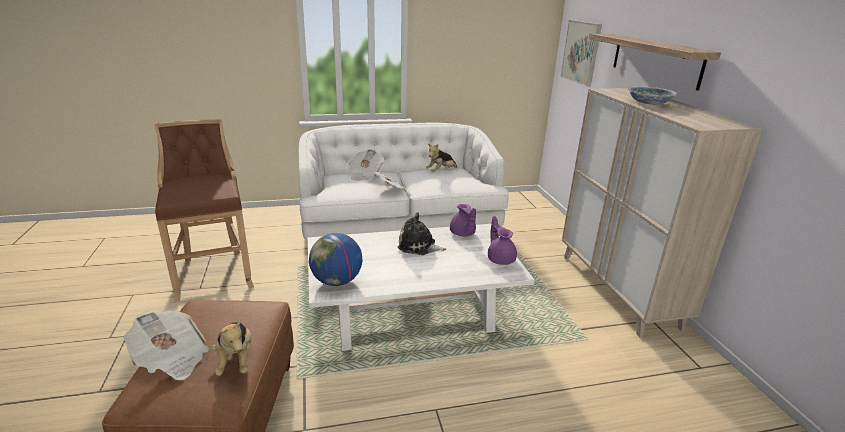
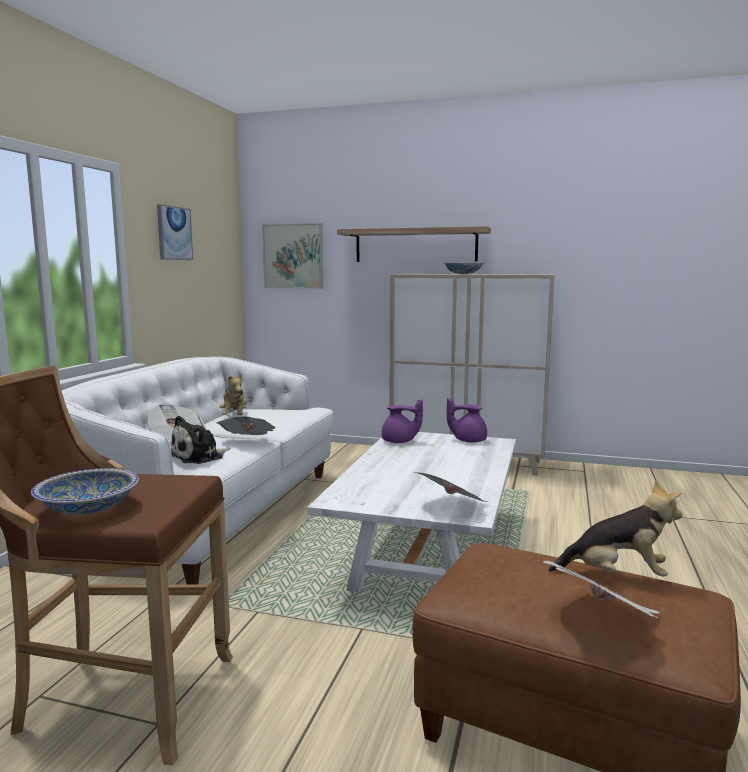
camera: 60 degrees left, 15 degrees down
(180, 187) = (88, 508): none -> bowl
(337, 281) = (452, 507): globe -> newspaper
(419, 246) = (407, 461): plush toy -> plush toy (199, 457)
(464, 29) = (174, 233): none -> picture

